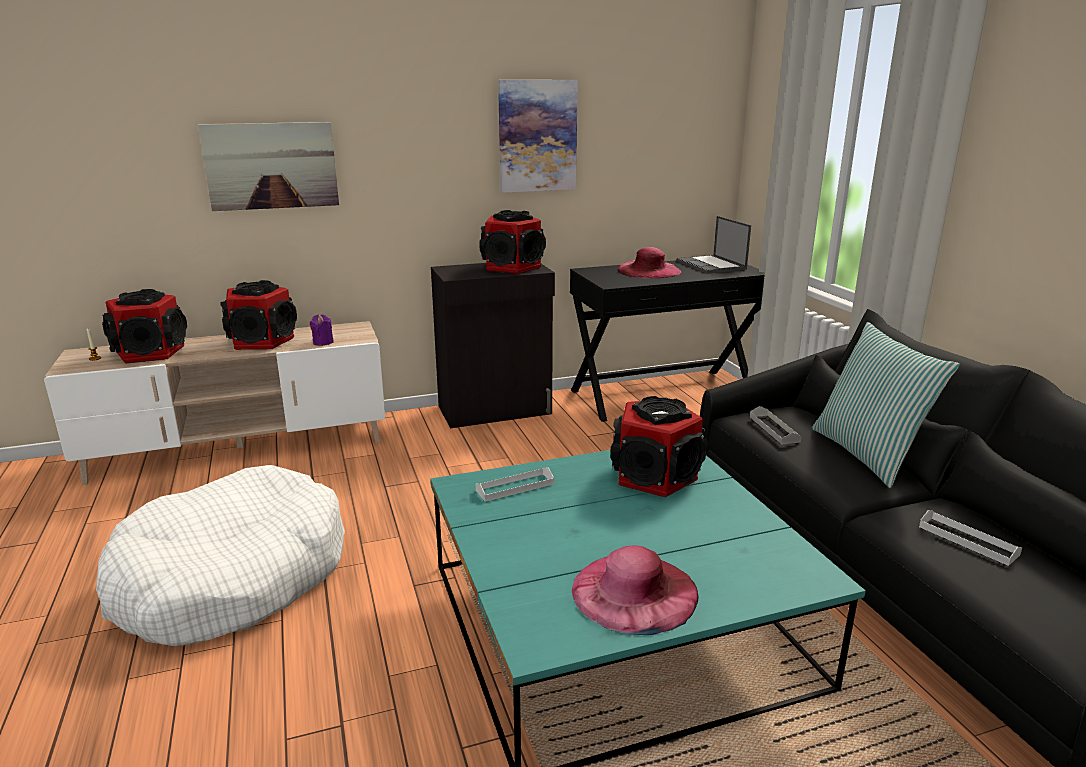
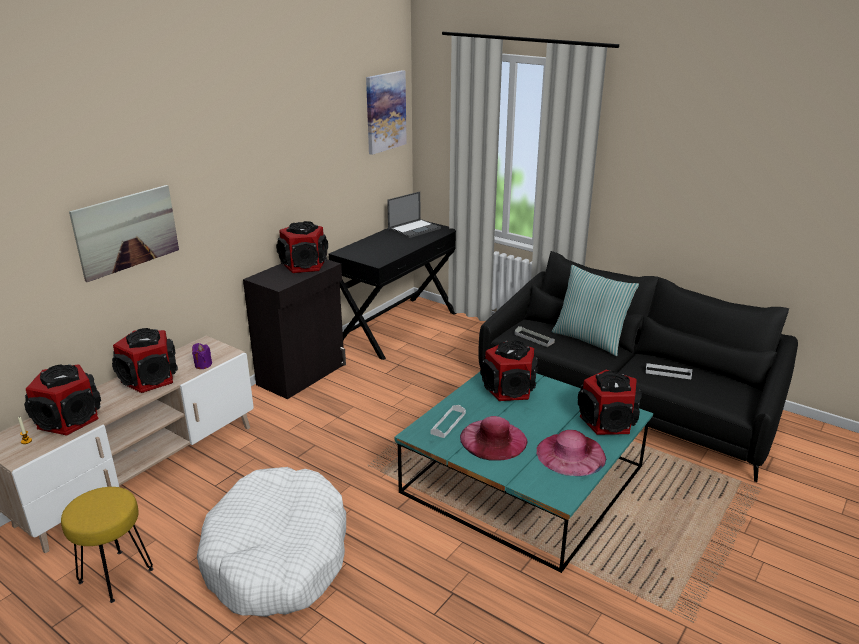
camera: 35 degrees left, 5 degrees up
(93, 529) = (116, 576): none -> yellow stool
(537, 136) = (300, 161): picture -> picture (385, 112)
(648, 270) = (382, 243): pink hat -> pink hat (493, 439)
(711, 265) = (414, 229): laptop -> laptop turned 75 degrees counterclockwise
(759, 571) = (607, 421): none -> speaker

